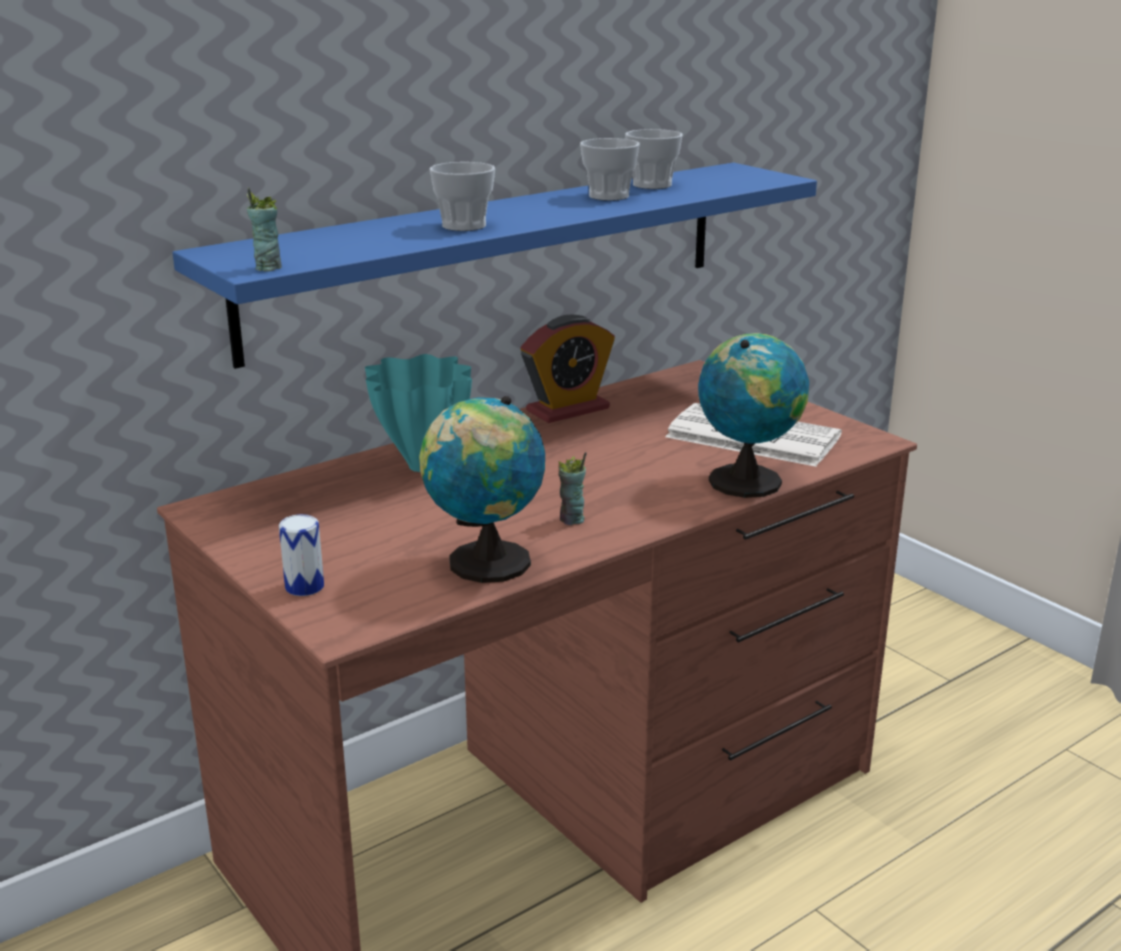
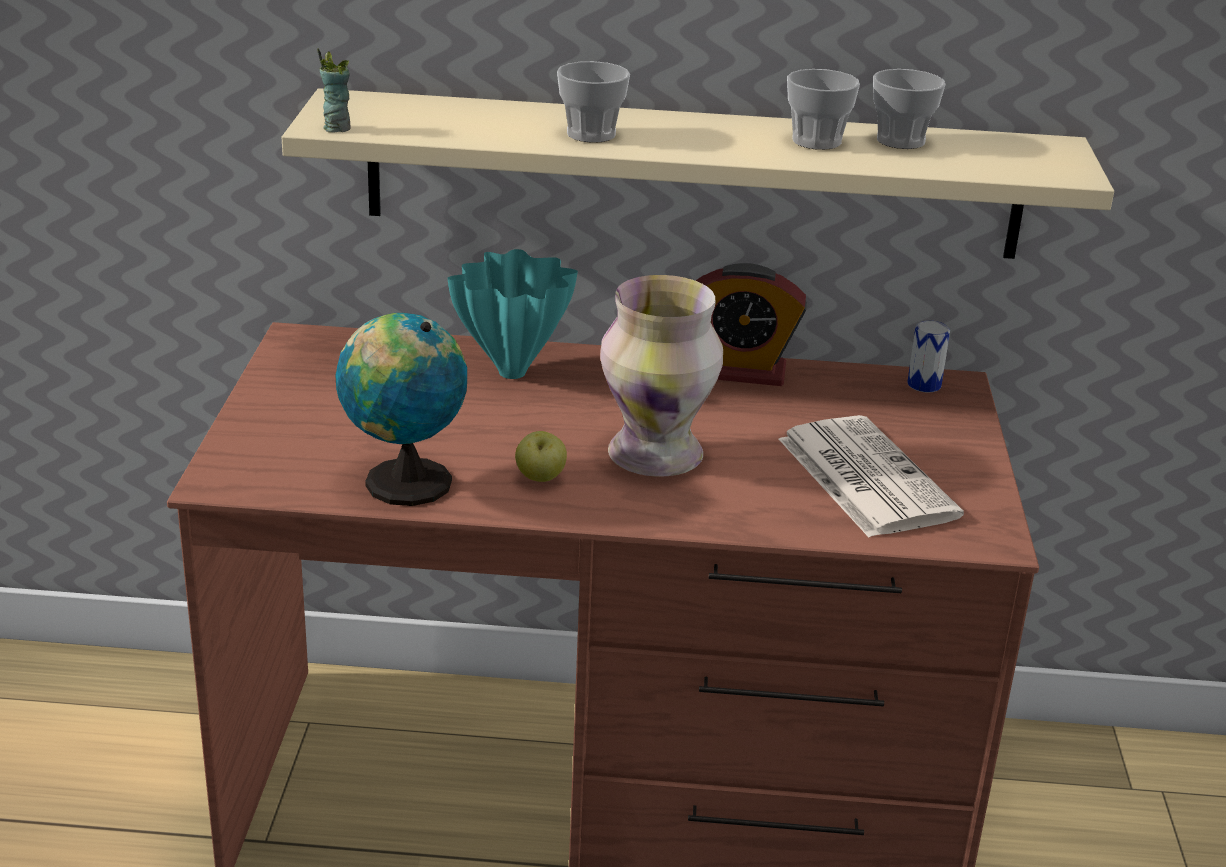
camera: 40 degrees right, 5 degrees up
(304, 587) = (252, 436): can -> can (924, 384)
(494, 256) = (693, 174): blue shelf -> beige shelf
(572, 520) = (540, 478): cup -> apple
(616, 476) = (656, 456): none -> vase
(747, 480) = (770, 517): globe -> none

